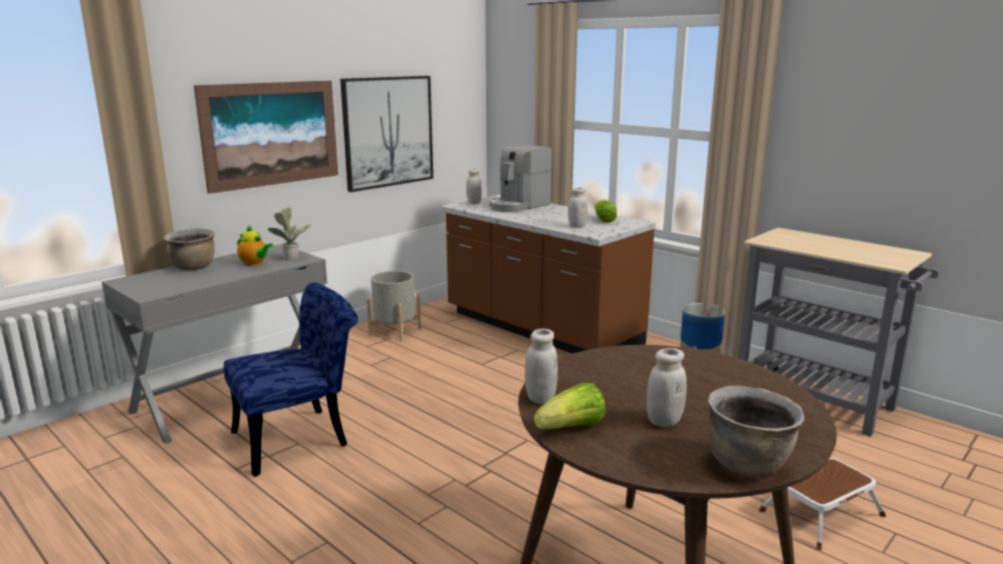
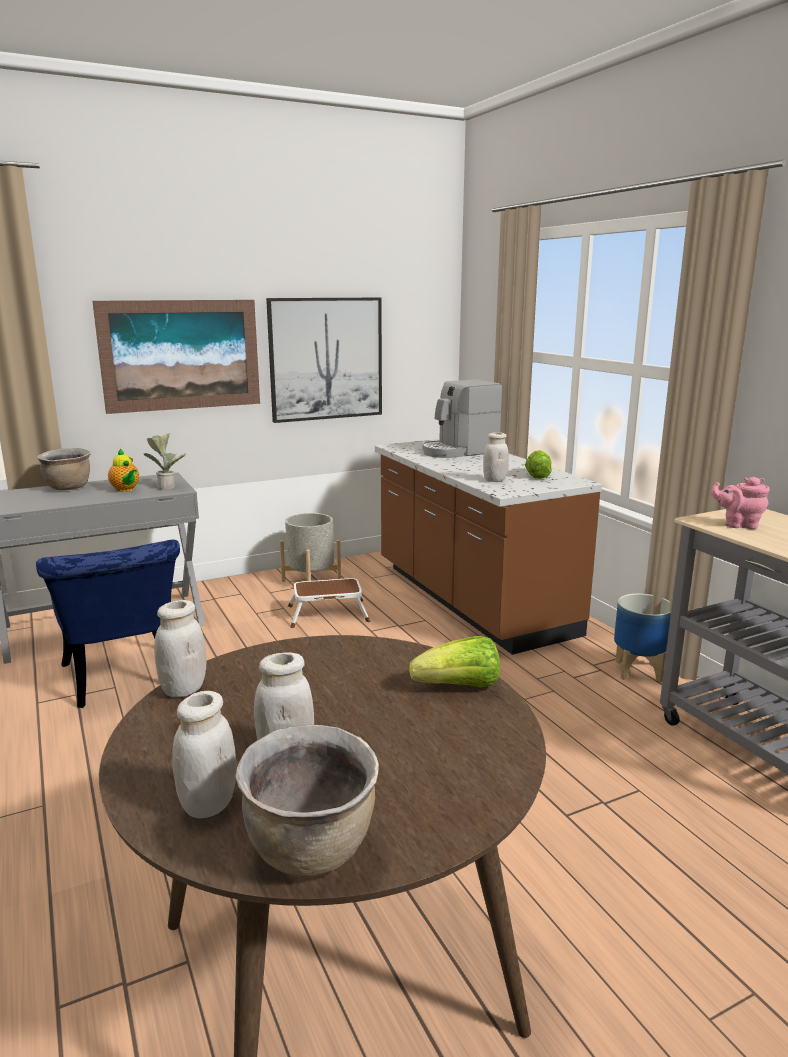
camera: 20 degrees right, 0 degrees up
(300, 437) = (122, 681): blue chair -> blue chair turned 75 degrees clockwise
(474, 203) = (414, 444): white jar -> white jar (208, 804)
(572, 428) = (163, 739): lettuce -> lettuce (459, 687)
(787, 241) = (738, 525): none -> pink teapot
(822, 513) = (656, 928): brown step ladder -> brown step ladder (328, 614)

